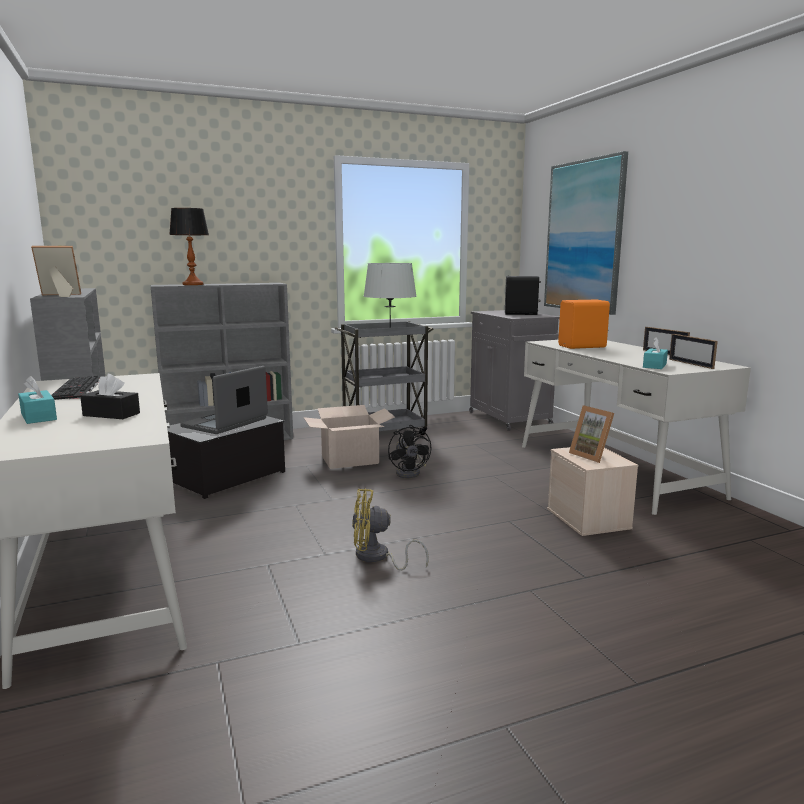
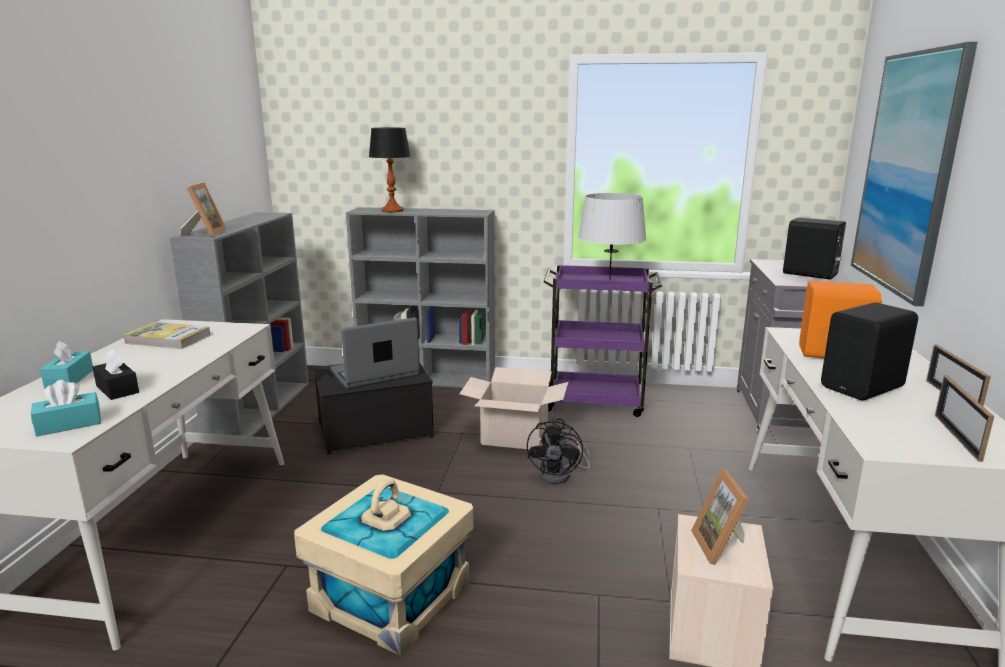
camera: 30 degrees right, 5 degrees up
(59, 295) = (205, 233): picture frame -> picture frame turned 75 degrees clockwise
(78, 389) = (168, 339): keyboard -> book
(377, 558) = (391, 597): yellow fan -> beige storage box
(384, 432) = (596, 402): grey cart -> purple cart
(621, 355) = (864, 388): none -> black speaker
(654, 365) = (878, 428): turquoise tissue box -> turquoise tissue box (69, 424)

